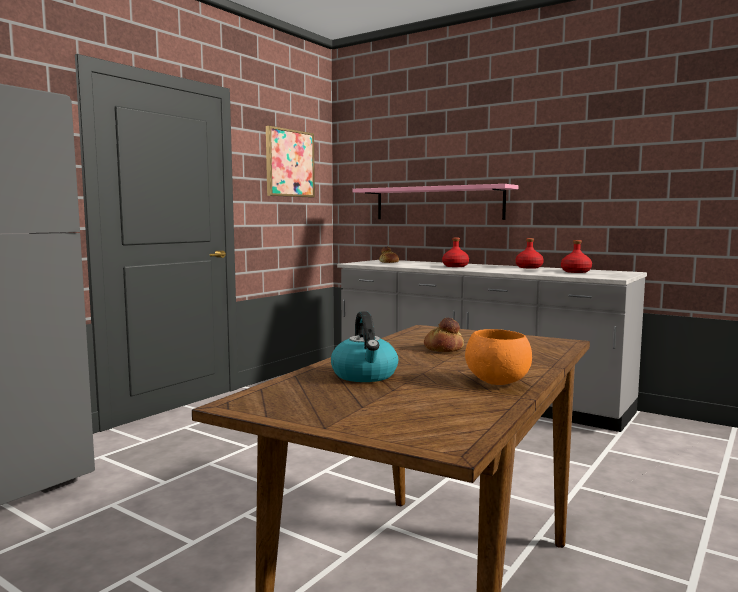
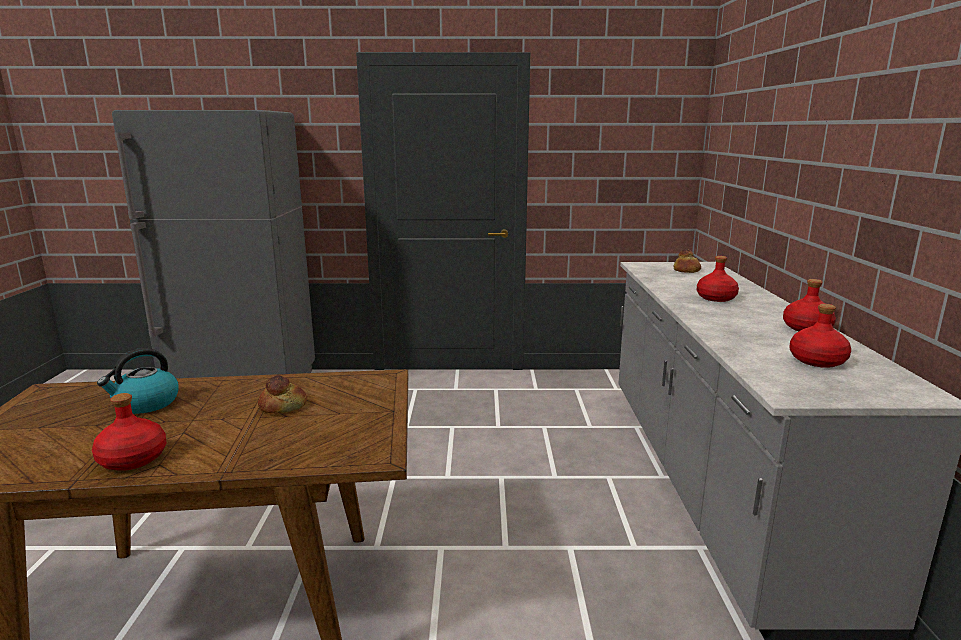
camera: 55 degrees right, 10 degrees up
(289, 163) = (621, 130): picture -> none
(438, 203) = (769, 195): pink shelf -> none
(496, 383) = (133, 459): orange bowl -> red bottle

